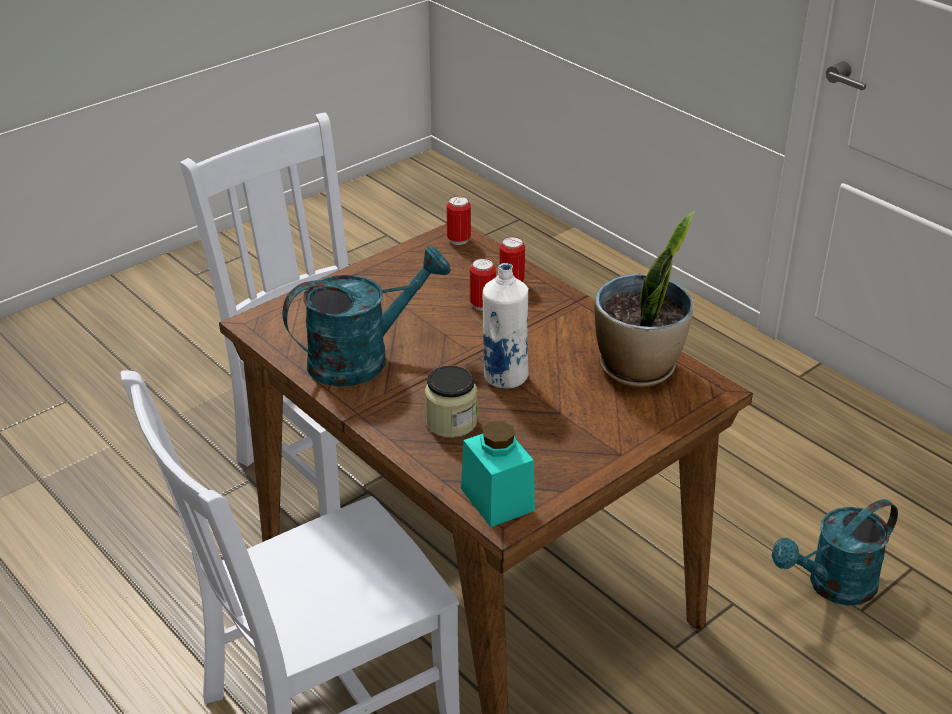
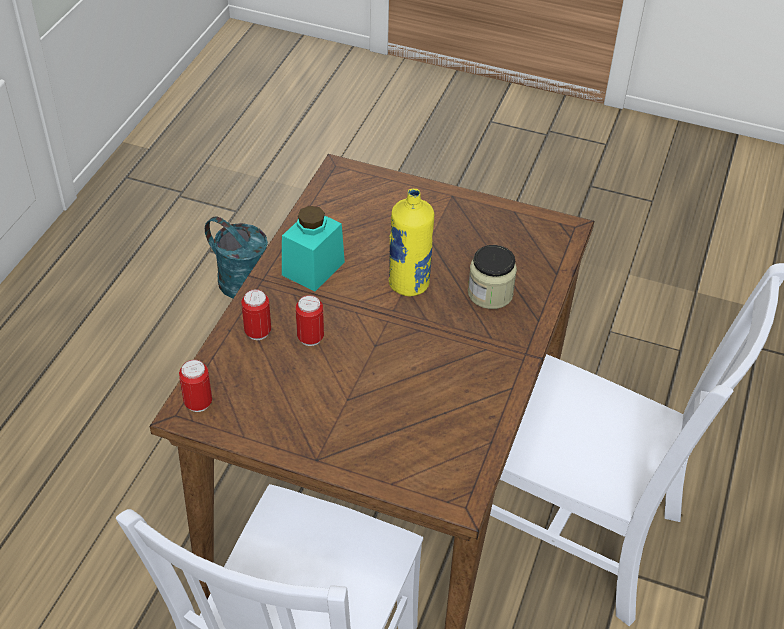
camera: 120 degrees left, 10 degrees up
(362, 358) = (451, 385): turquoise watering can -> none
(497, 499) = (551, 238): turquoise jar -> turquoise jar (313, 268)
(505, 377) = (409, 284): white bottle -> yellow bottle
(638, 368) = (340, 215): potted plant -> none

